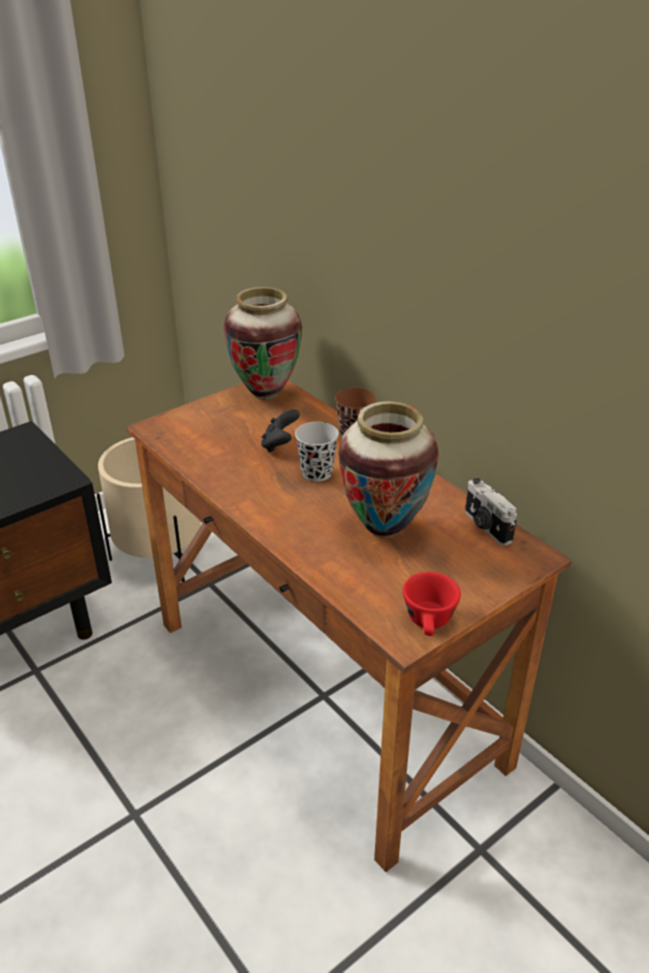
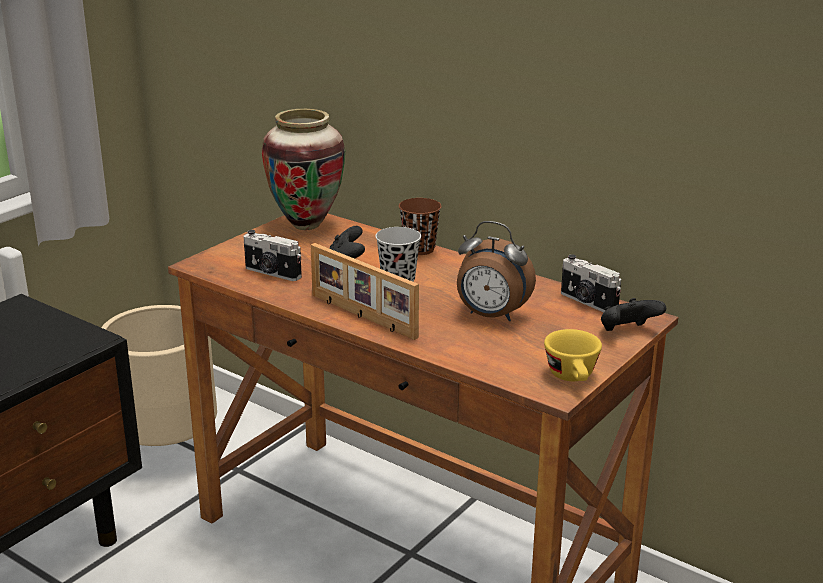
camera: 15 degrees left, 10 degrees down
(209, 447) = (272, 273): none -> camera
(264, 511) = (361, 316): none -> picture frame
(384, 529) = (491, 316): vase -> alarm clock
(429, 623) = (573, 378): red cup -> yellow cup
(510, 572) = (627, 332): none -> black game controller

